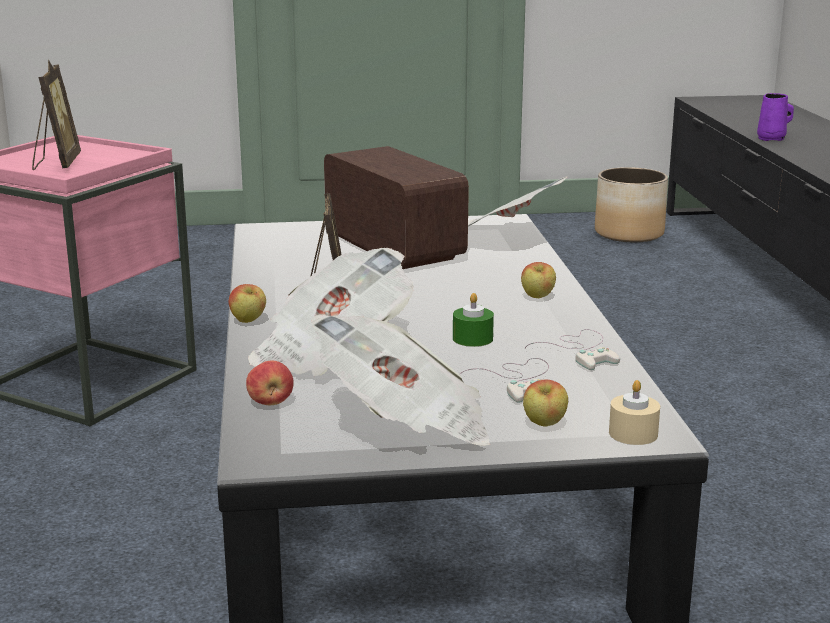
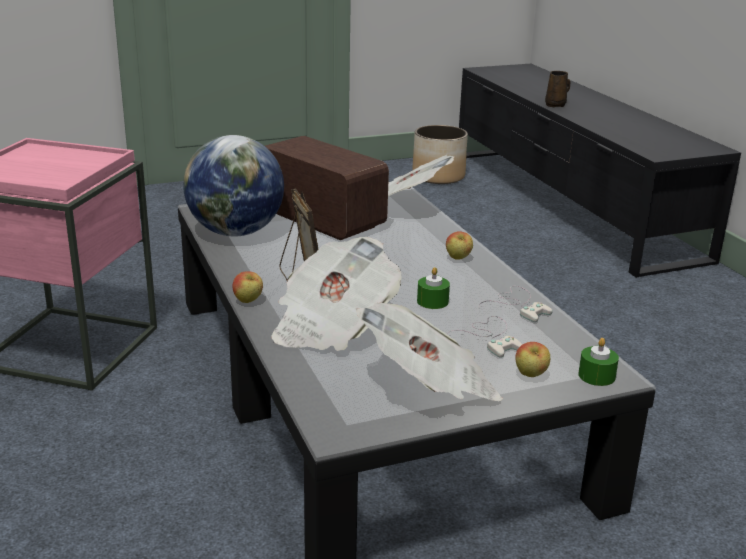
camera: 15 degrees left, 5 degrees up
(56, 164) = (41, 172): picture frame -> none
(270, 402) = (313, 378): apple -> none
(281, 254) = (235, 232): none -> globe
(633, 433) = (596, 376): beige candle -> green candle
(772, 139) = (556, 105): purple mug -> brown mug

